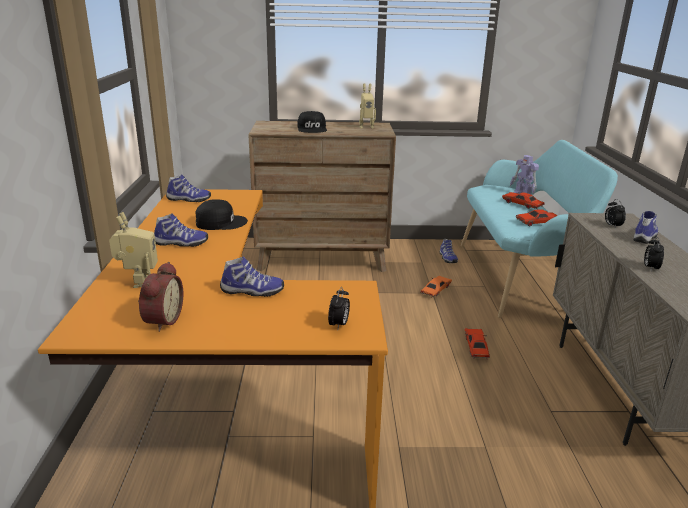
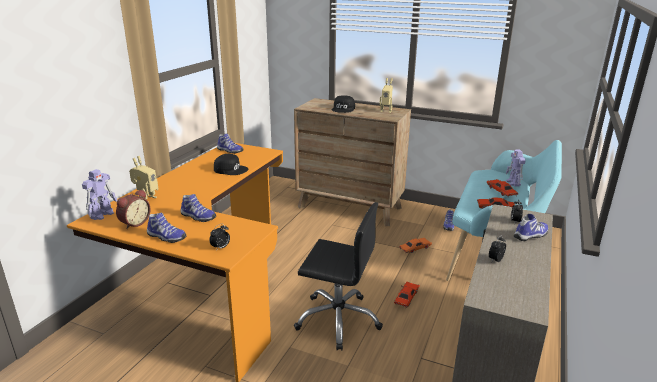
camera: 25 degrees right, 0 degrees up
(89, 319) = (103, 214): none -> toy robot
(181, 243) = (193, 179): shoe -> shoe (166, 237)
(425, 394) = (338, 319): none -> black office chair

